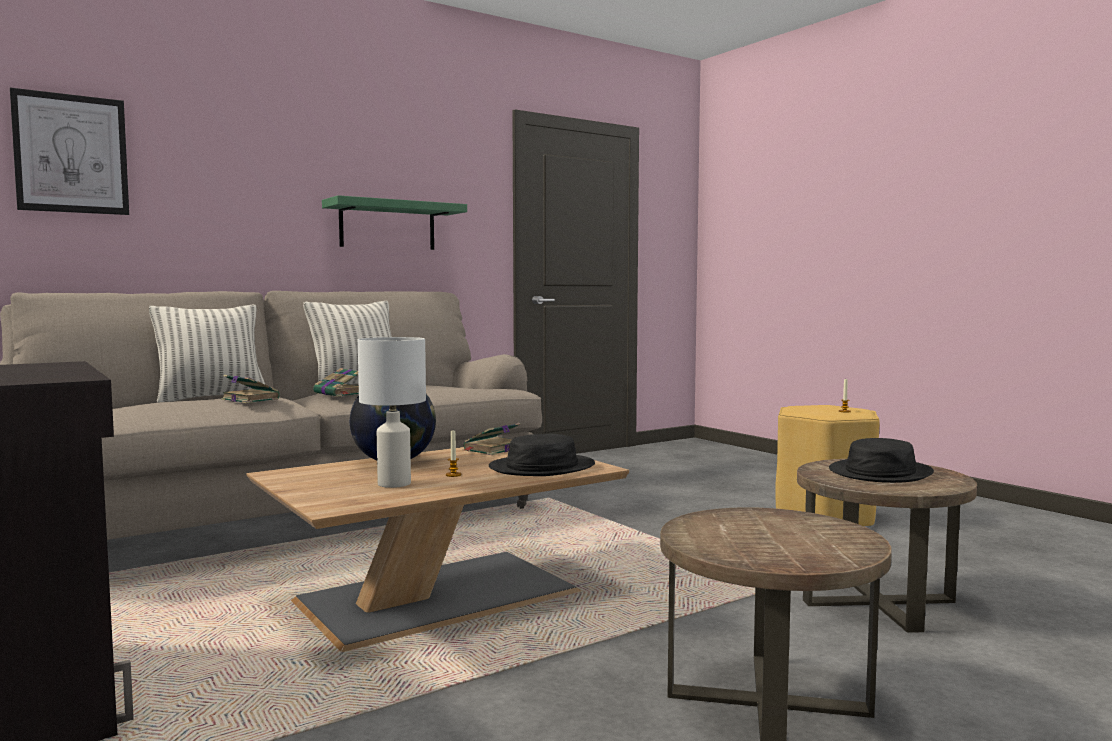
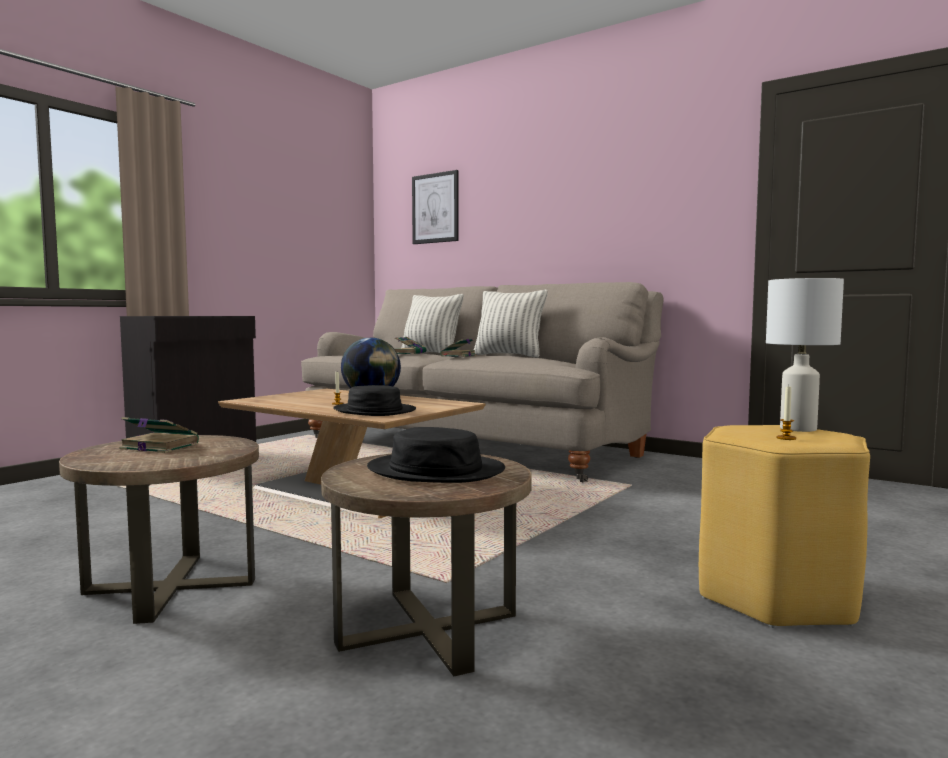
camera: 70 degrees right, 0 degrees up
(387, 226) = (619, 227): green shelf -> none
(393, 484) = (305, 400): white table lamp -> white table lamp (797, 428)
(492, 449) = (433, 402): book -> book (158, 446)

